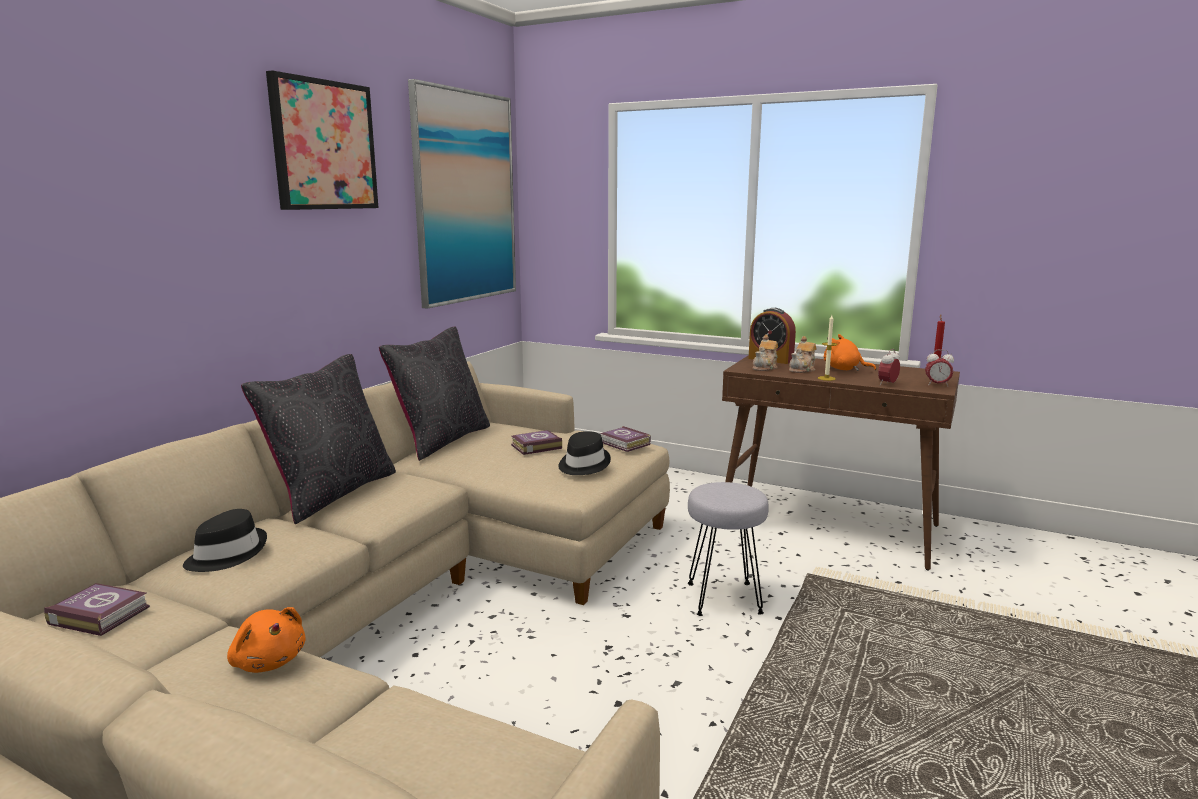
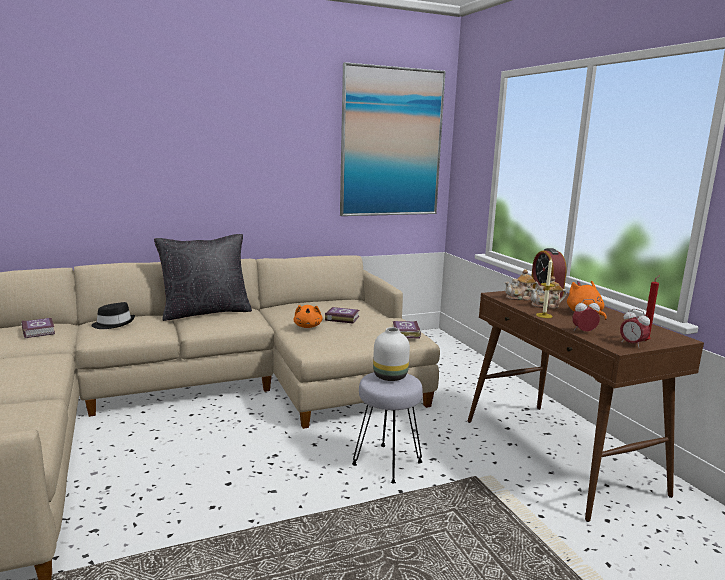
camera: 40 degrees right, 0 degrees up
(268, 661) = (42, 369): orange plush toy -> orange plush toy (308, 326)
(324, 145) = (265, 107): picture -> none
(441, 440) = (308, 302): black pillow -> none
(583, 465) = (346, 336): black hat -> none
(721, 490) = (391, 377): none -> white vase

